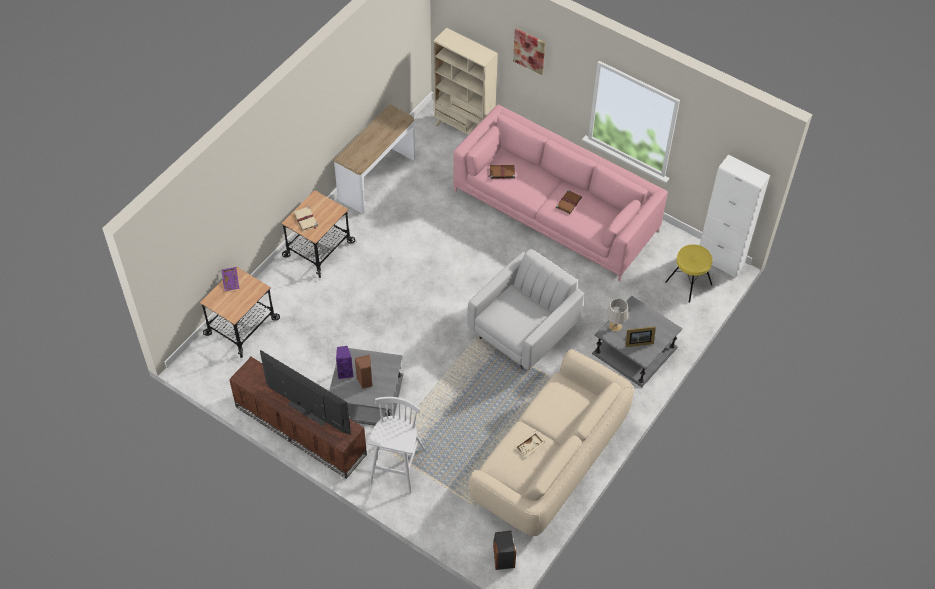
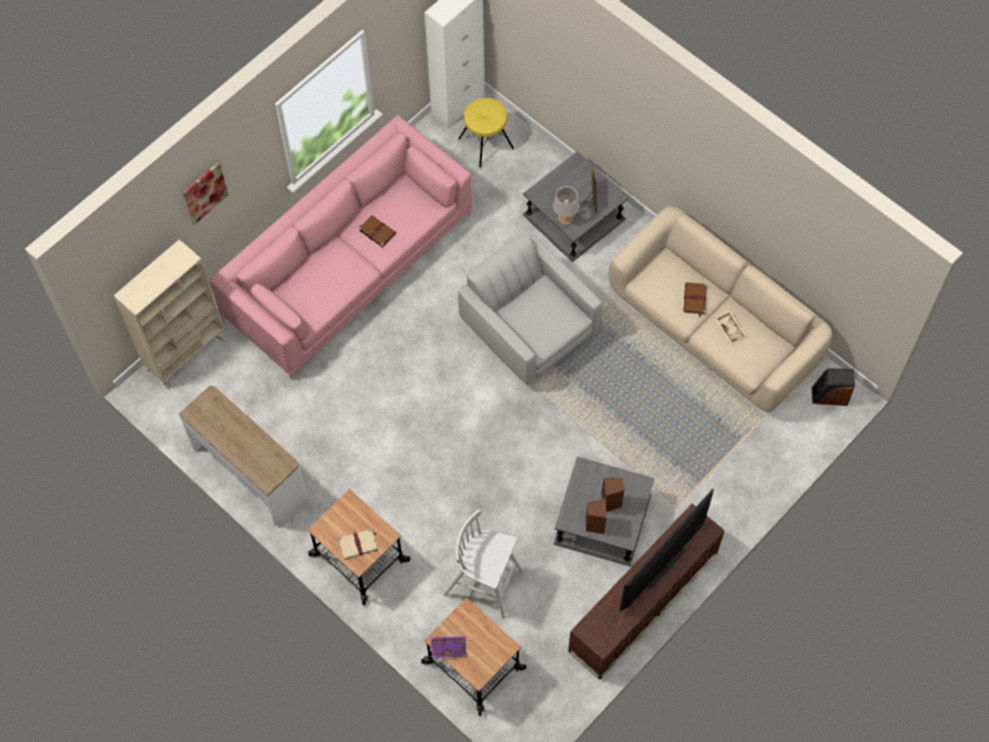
camera: 80 degrees left, 10 degrees up
(345, 372) = (594, 525): purple speaker -> brown speaker
(397, 467) = (706, 494): white stool -> white stool (485, 584)
(501, 172) = (311, 300): brown book -> brown book (695, 299)

